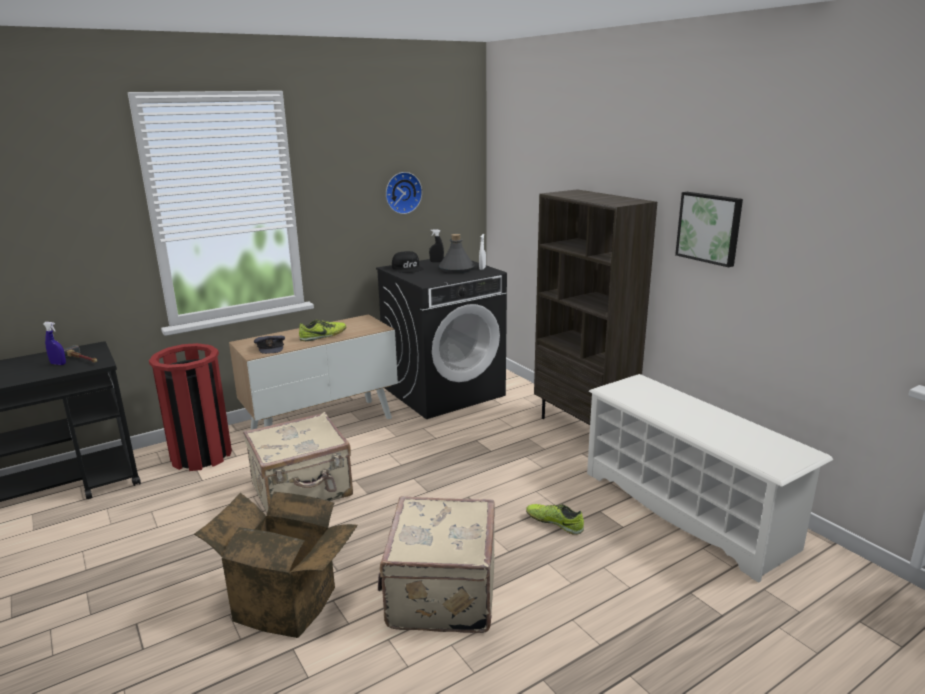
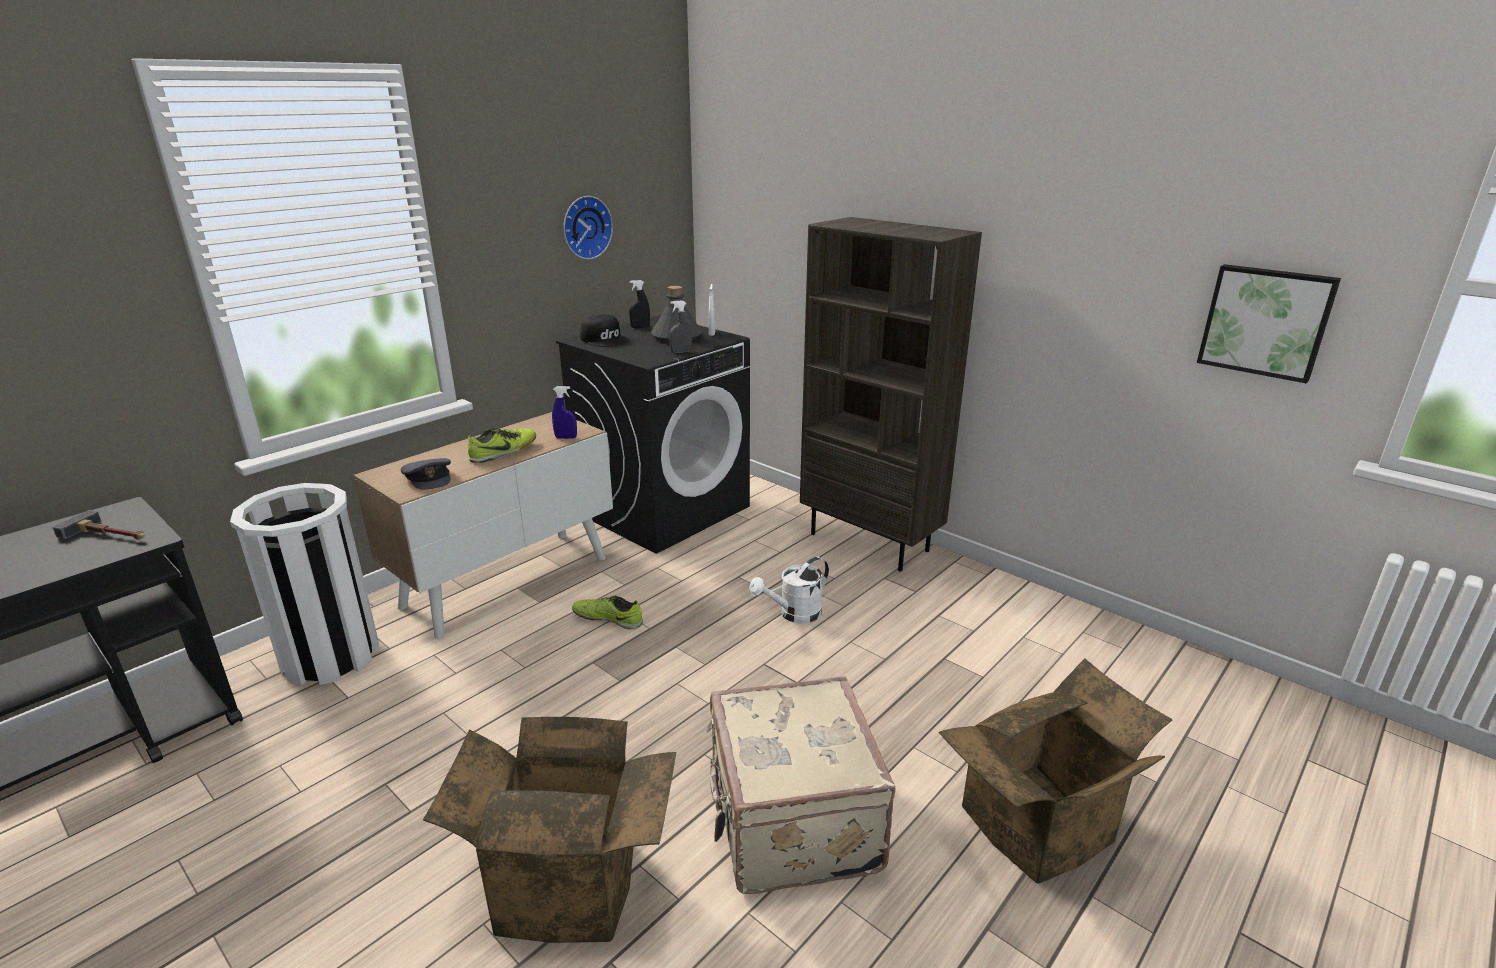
camera: 15 degrees left, 5 degrees up
(58, 364) = (68, 548): blue spray bottle -> blue spray bottle (566, 438)
(201, 455) = (331, 656): red trash can -> white trash can
(303, 491) = (519, 691): beige suitcase -> none
(452, 279) = (681, 352): none -> grey spray bottle
(504, 468) = (794, 614): none -> white watering can
(554, 523) = (895, 685): shoe -> shoe (608, 619)
(613, 628) = (1039, 829): none -> cardboard box
(687, 509) = (1047, 639): white shoe rack -> none
(710, 228) = (1061, 266): picture -> picture (1266, 321)

